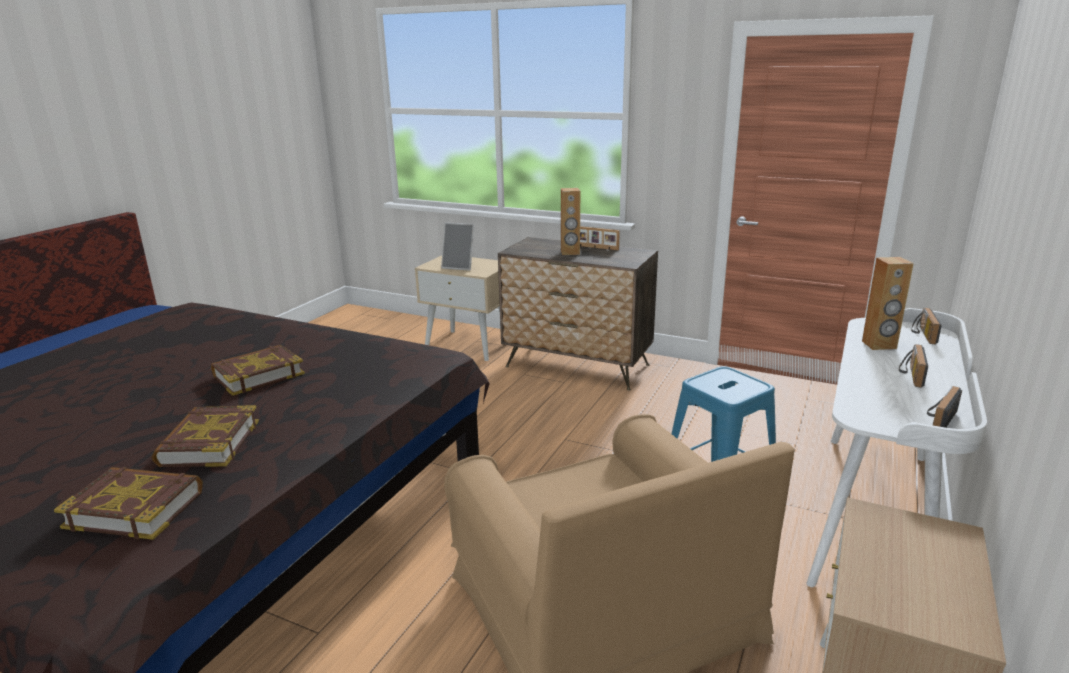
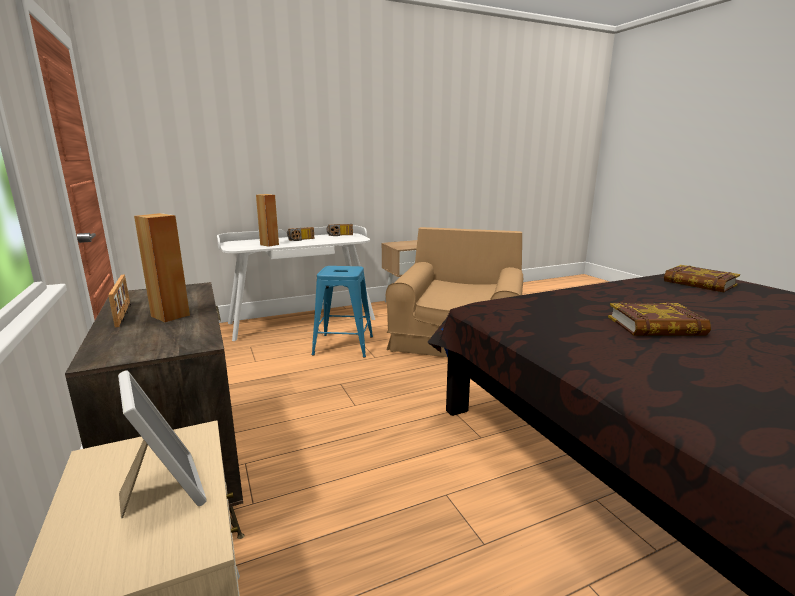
camera: 140 degrees left, 5 degrees down
(209, 443) = (674, 296): book -> none
(922, 334) = (239, 243): radio -> none

